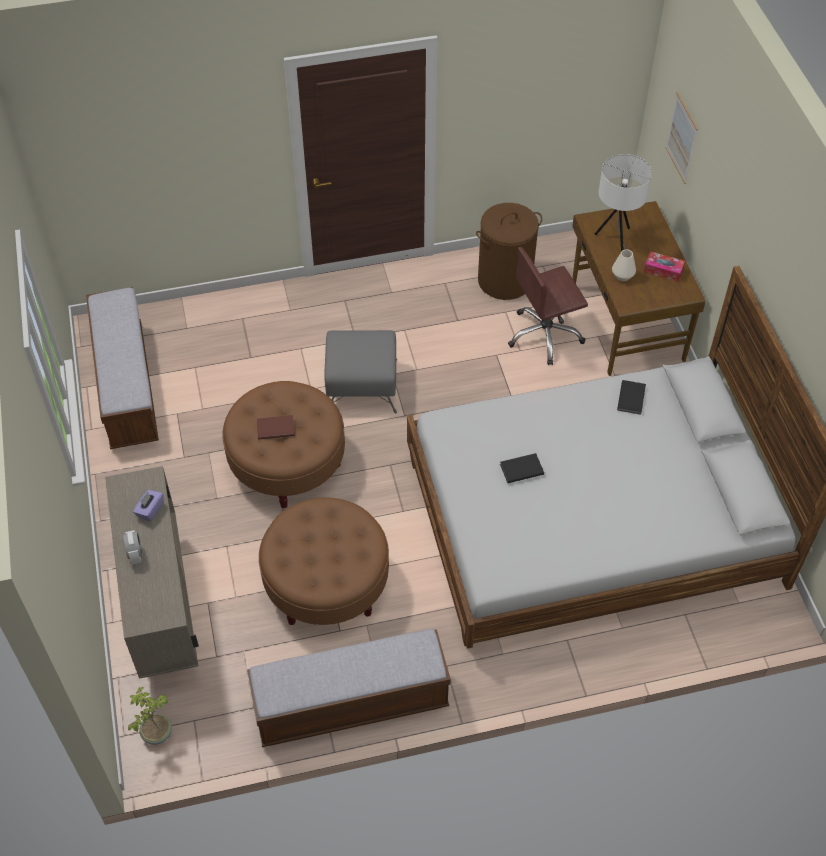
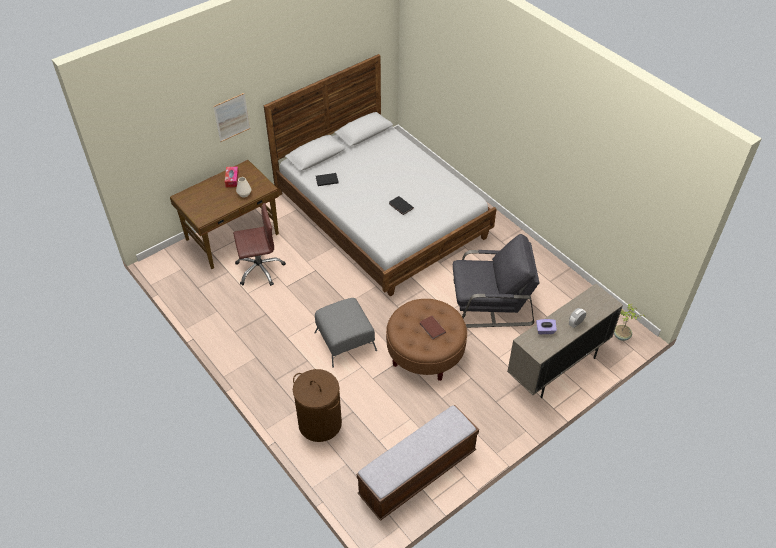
camera: 115 degrees left, 5 degrees down
(326, 584) = (491, 303): brown ottoman -> grey armchair
(350, 704) = (547, 268): bench -> none
(505, 280) = (219, 302): brown laundry basket -> brown laundry basket (319, 423)
(545, 335) = (259, 269): brown office chair -> brown office chair turned 60 degrees counterclockwise
(615, 240) = (215, 204): white table lamp -> none
(681, 138) = (167, 141): picture -> picture (232, 117)

